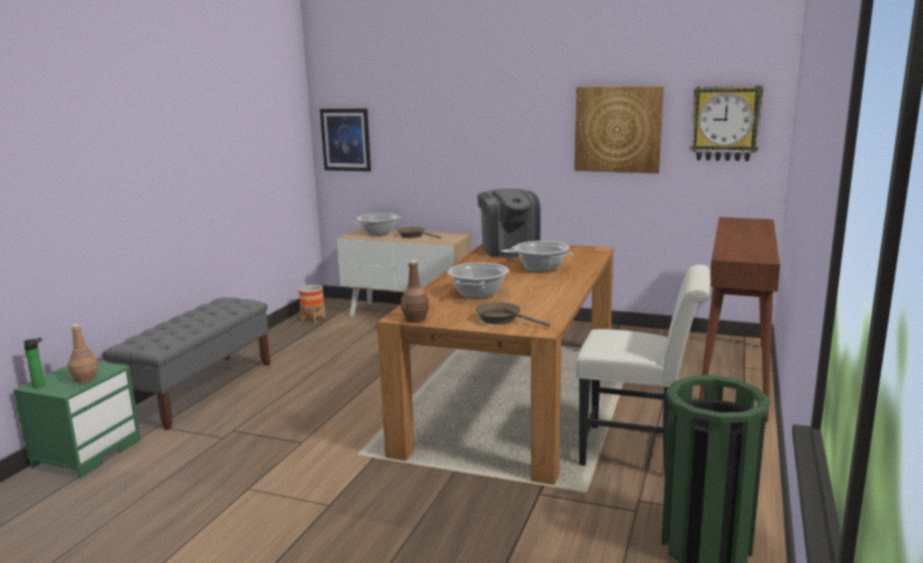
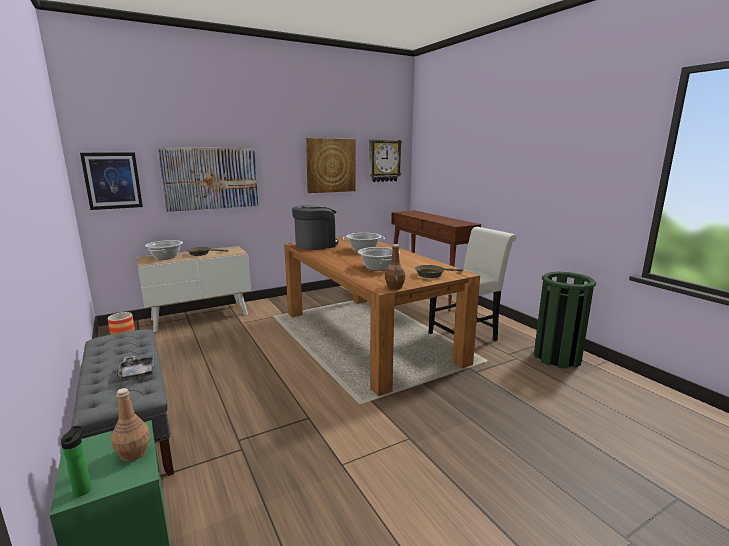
camera: 50 degrees left, 0 degrees up
(183, 331) = (137, 372): none -> grey tray
(444, 142) = (211, 178): none -> picture
(509, 249) = (316, 245): coffee machine -> coffee machine turned 60 degrees counterclockwise

